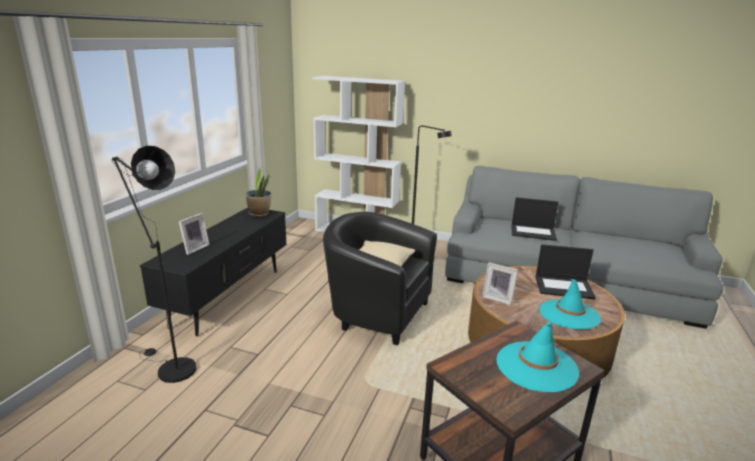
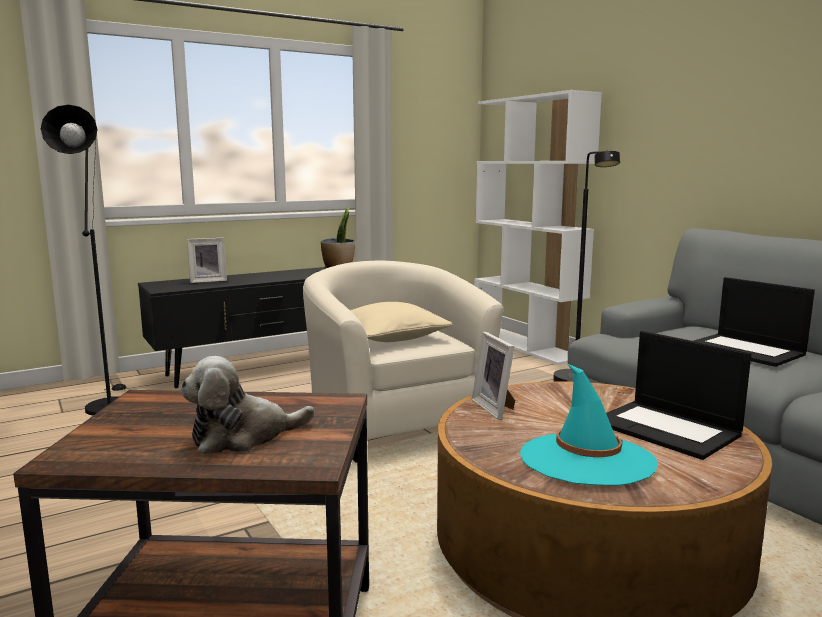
camera: 40 degrees right, 10 degrees down
(376, 313) = (395, 425): black armchair -> beige armchair
(536, 366) = (243, 437): turquoise hat -> plush toy

